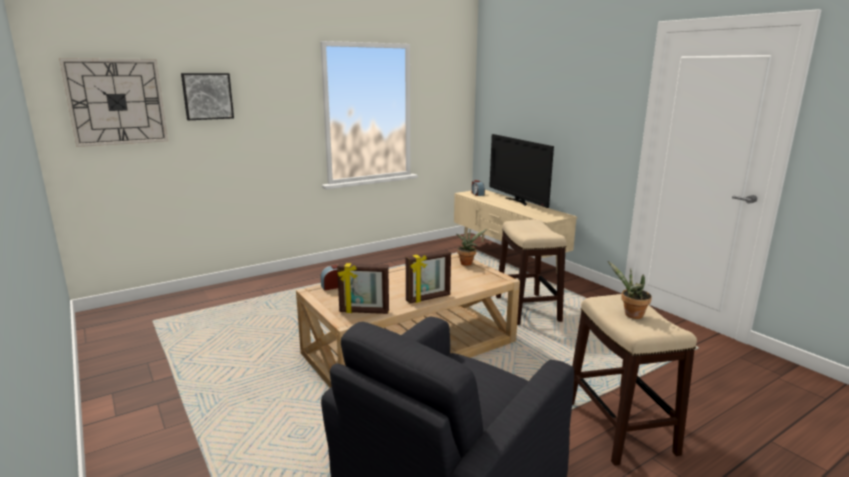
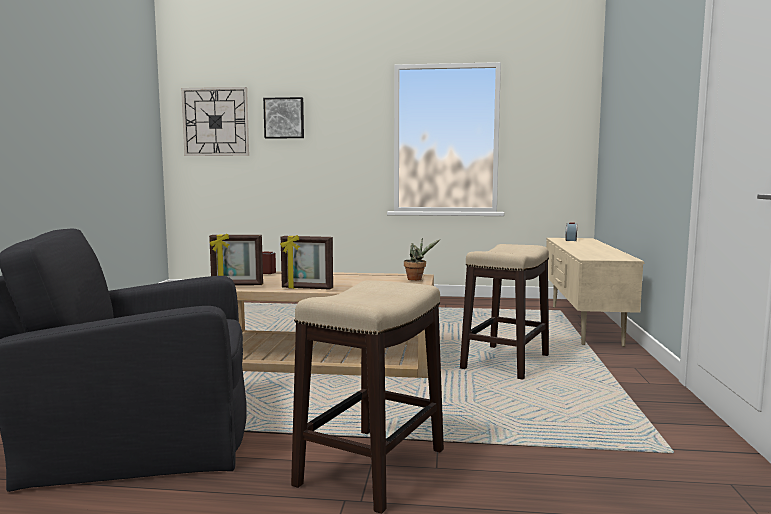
camera: 40 degrees right, 10 degrees down
(364, 312) = (237, 285): picture frame -> picture frame turned 45 degrees counterclockwise
(518, 201) = (603, 247): television -> none
(630, 315) = (366, 293): potted plant -> none

